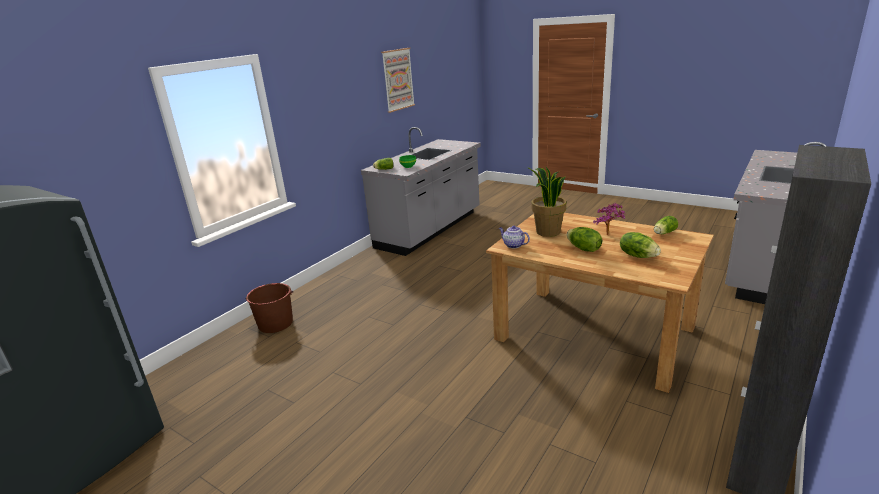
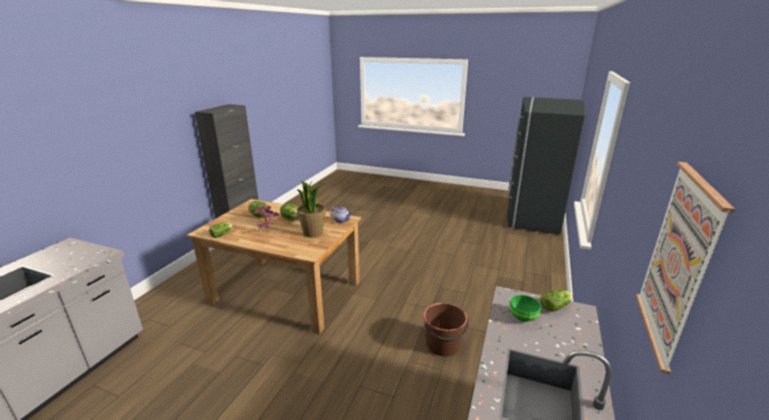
camera: 165 degrees right, 0 degrees up
(275, 323) = (534, 281): brown bucket -> brown bucket (443, 344)

